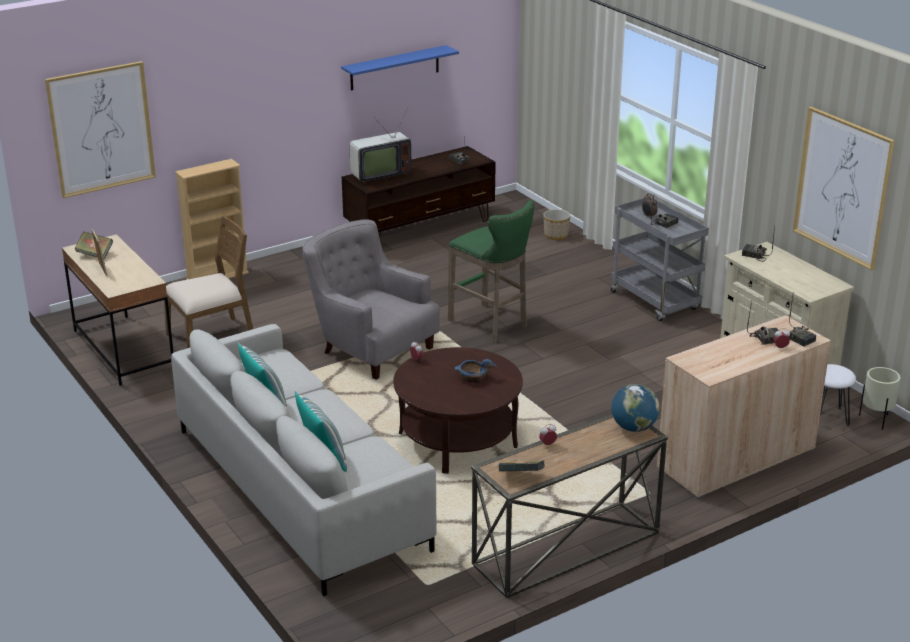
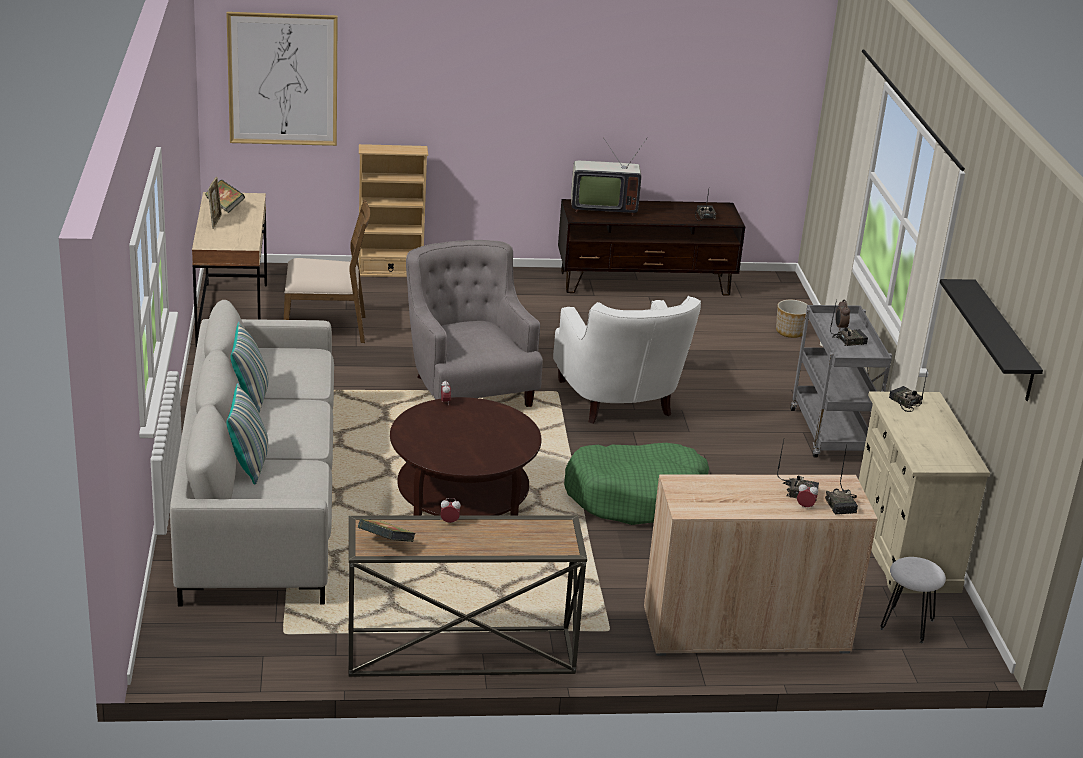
camera: 25 degrees right, 0 degrees up
(394, 68) = (648, 89): blue shelf -> none
(473, 378) = (482, 438): blue bowl -> none
(491, 324) = (619, 402): green stool -> white armchair
(571, 390) = (636, 496): none -> green dog bed
(633, 428) = (560, 537): globe -> none
(842, 187) = (1003, 341): picture -> black shelf
(876, 420) = (964, 648): beige planter -> none

